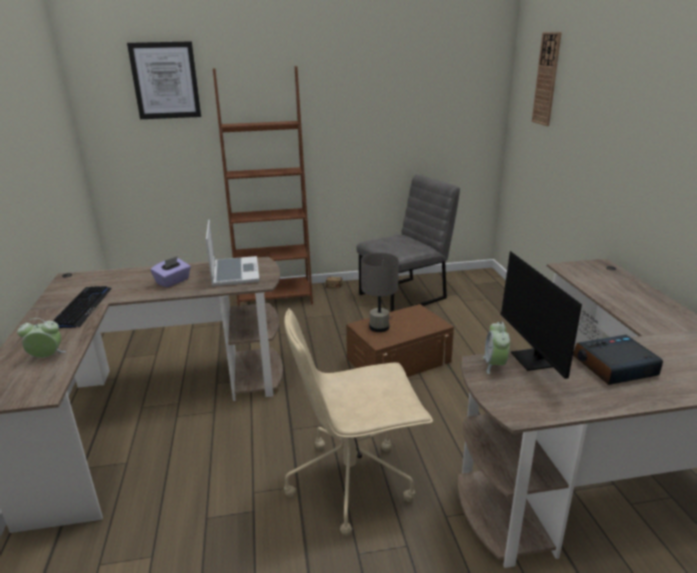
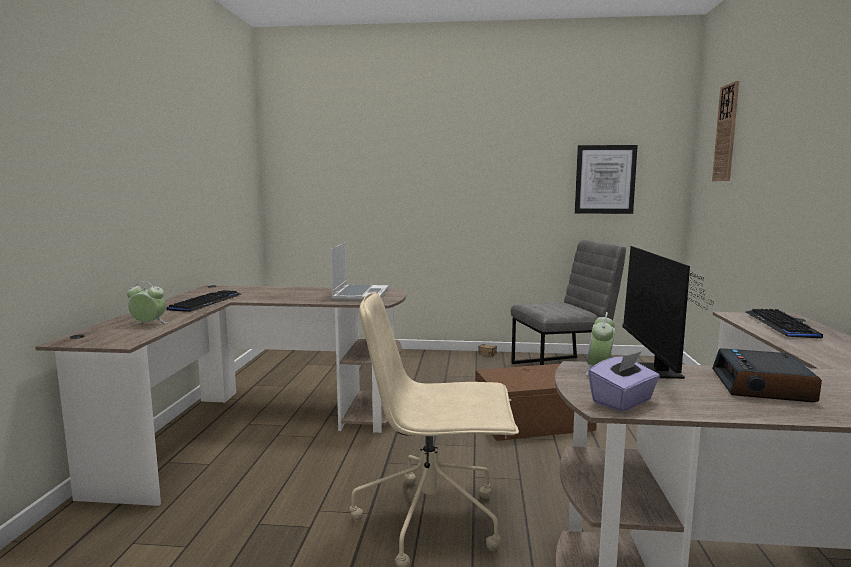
camera: 15 degrees right, 15 degrees down
(165, 80) = (342, 139): picture -> picture (605, 179)
(173, 281) = (299, 295): purple tissue box -> purple tissue box (623, 402)
(274, 298) = (421, 357): brown bookcase -> none
(379, 327) = (510, 375): grey table lamp -> none
(601, 278) = (781, 325): none -> keyboard
(614, 367) = (763, 386): alarm clock -> alarm clock turned 75 degrees counterclockwise

